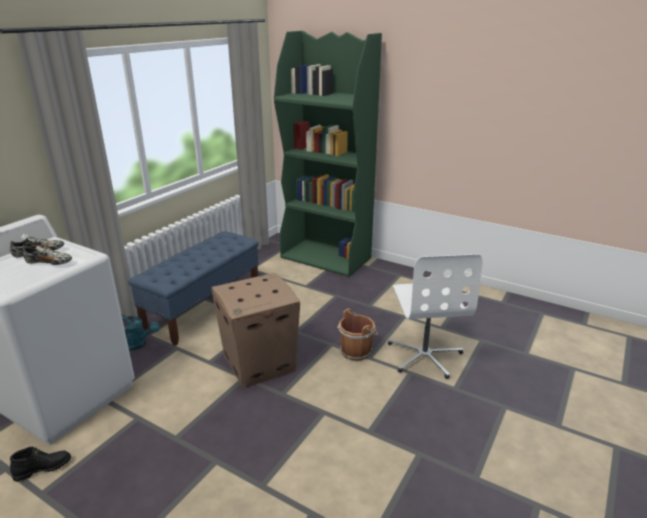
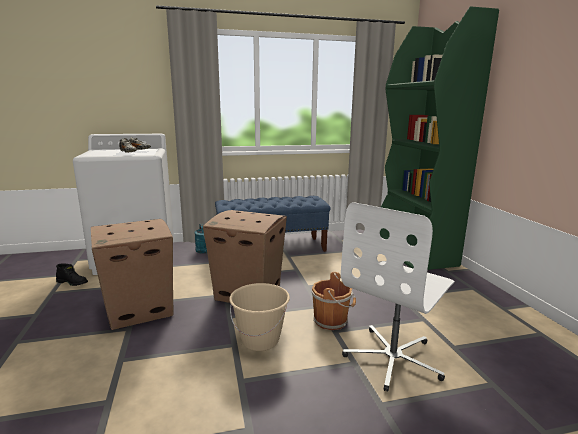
camera: 45 degrees right, 10 degrees down
(190, 439) = (140, 309): none -> cardboard box
(335, 396) = (260, 340): none -> beige bucket

